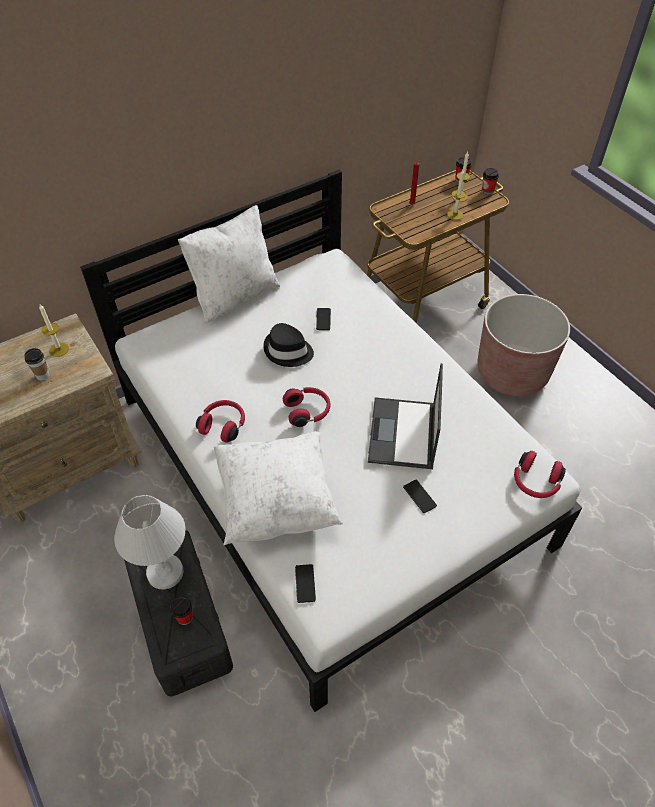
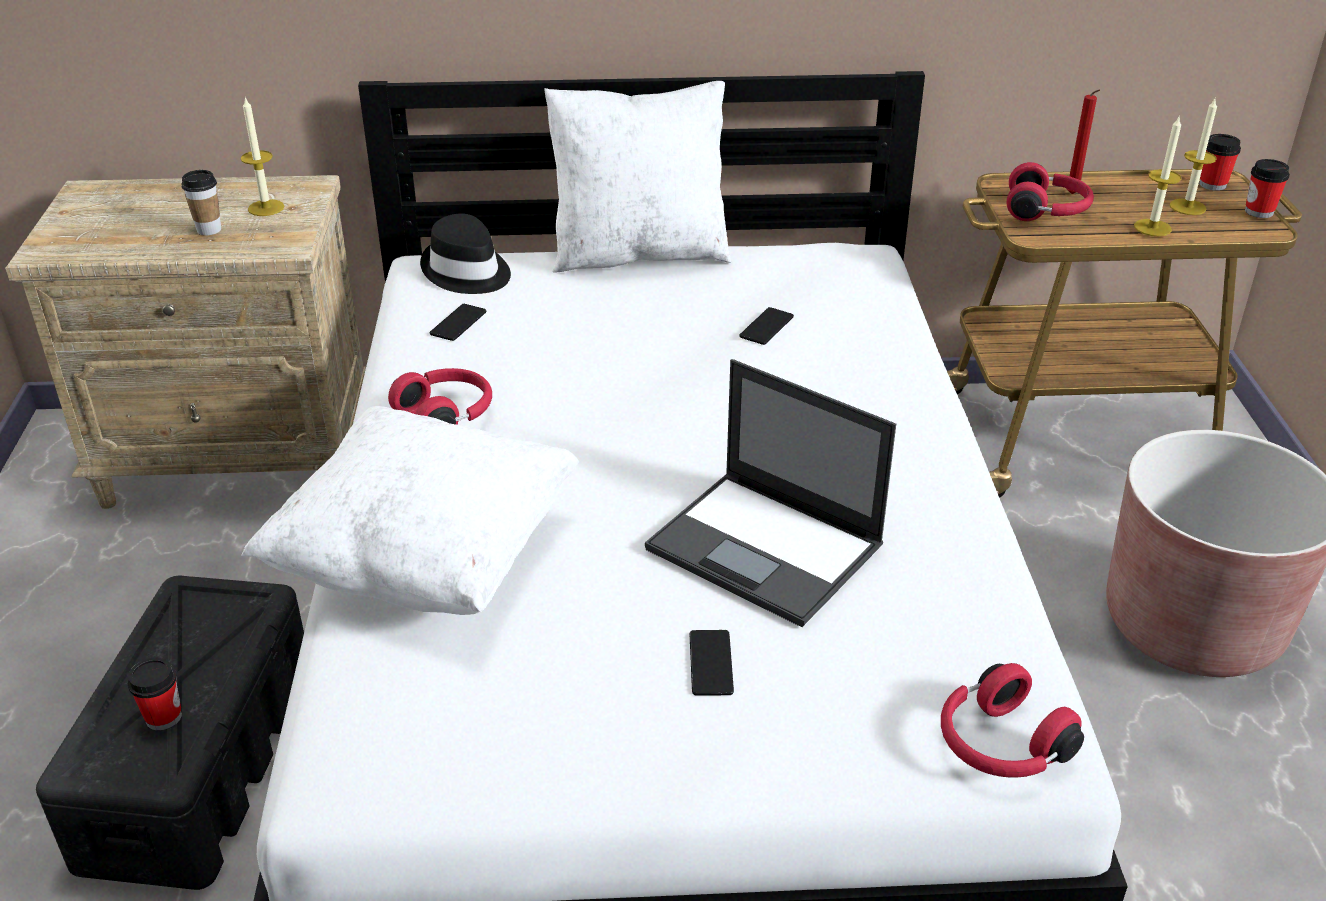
camera: 30 degrees right, 15 degrees down
(164, 572) = (197, 634): white table lamp -> none
(288, 351) = (658, 351): black hat -> black hat (466, 272)
(305, 583) = (350, 706): phone -> phone (458, 323)
(308, 411) = (612, 447): red headphones -> red headphones (1047, 211)
(403, 434) = (767, 548): laptop -> laptop turned 90 degrees counterclockwise

